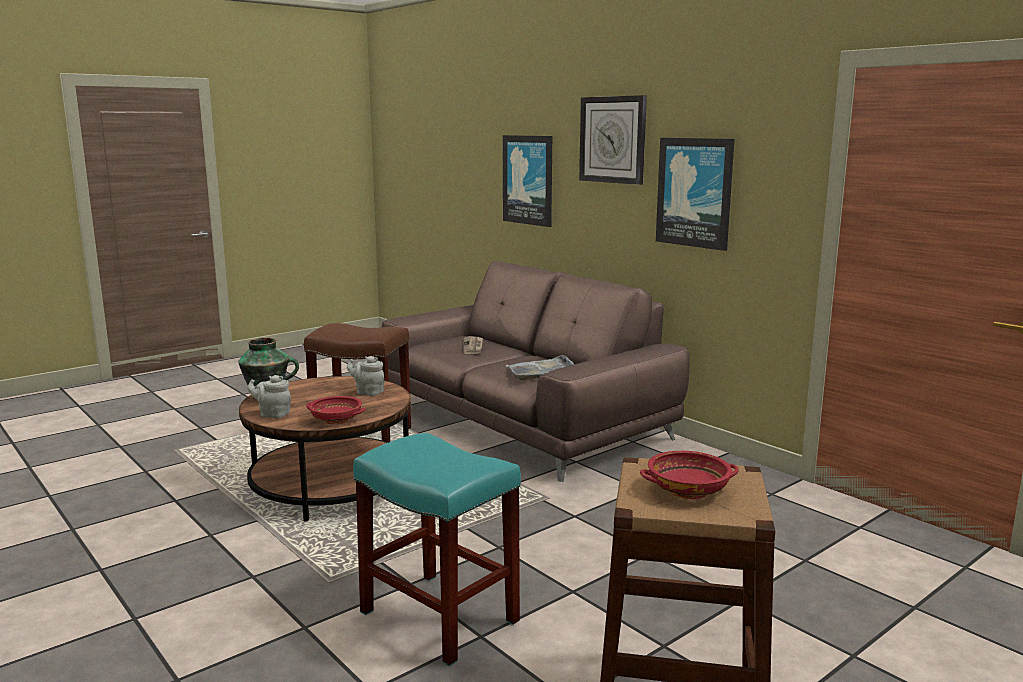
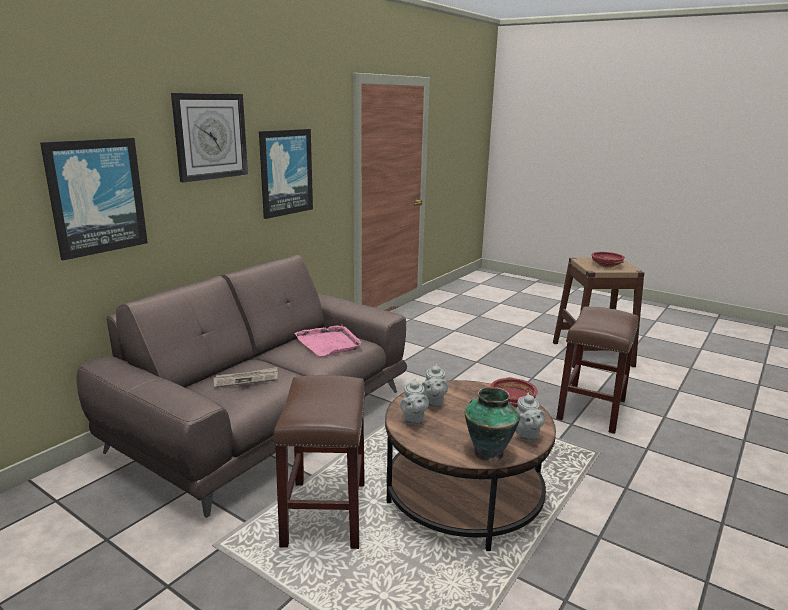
camera: 105 degrees left, 5 degrees up
(346, 383) = (413, 419): none -> grey teapot
(437, 616) = (592, 410): turquoise stool -> brown stool
(542, 371) = (329, 343): grey tray -> pink tray

